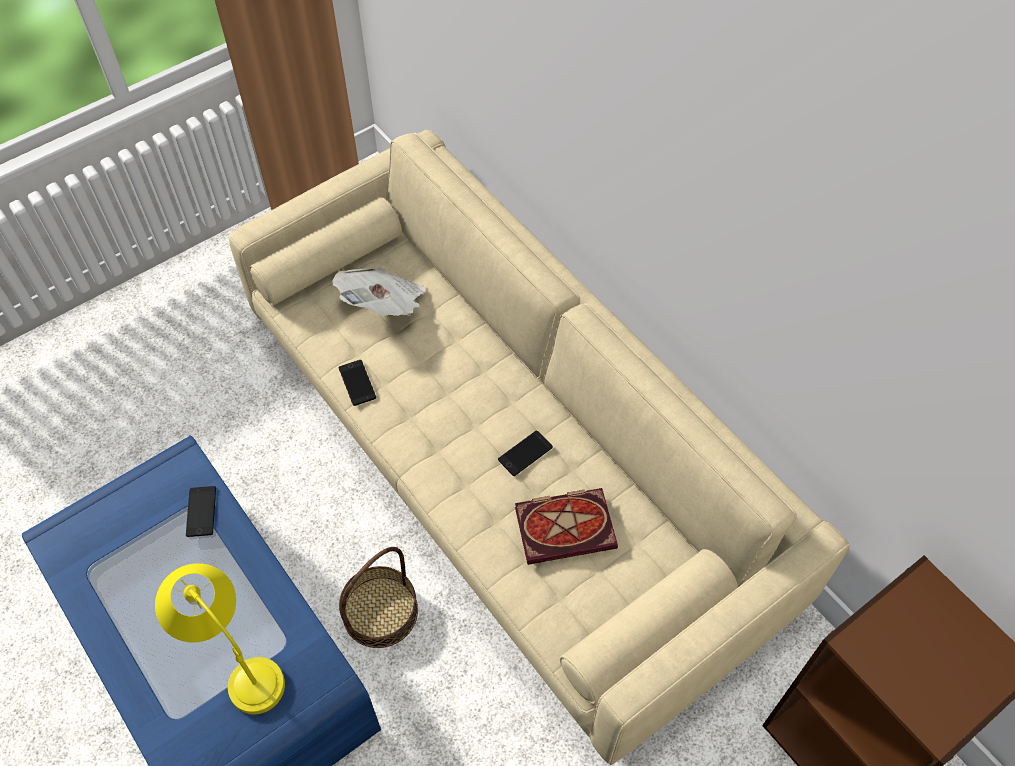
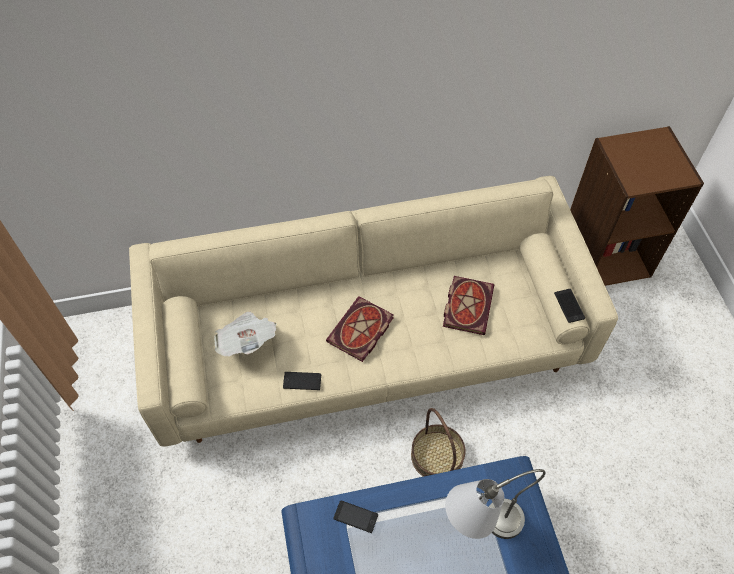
camera: 65 degrees left, 0 degrees up
(236, 658) = (479, 527): yellow table lamp -> grey table lamp
(457, 415) = (360, 332): none -> book
(525, 453) = (407, 306): phone -> phone (569, 306)

